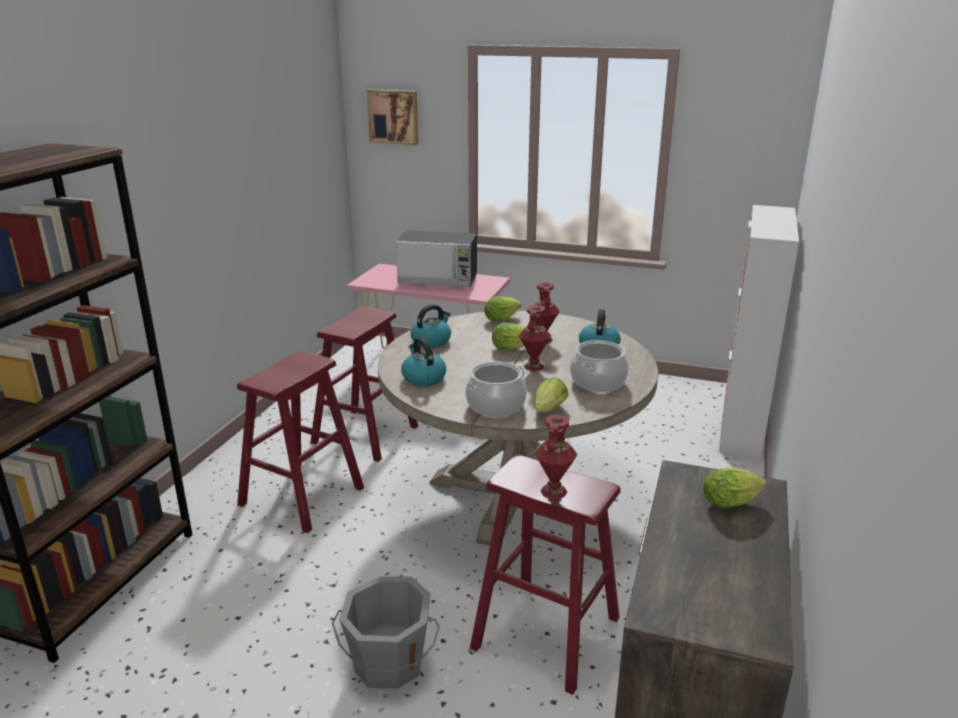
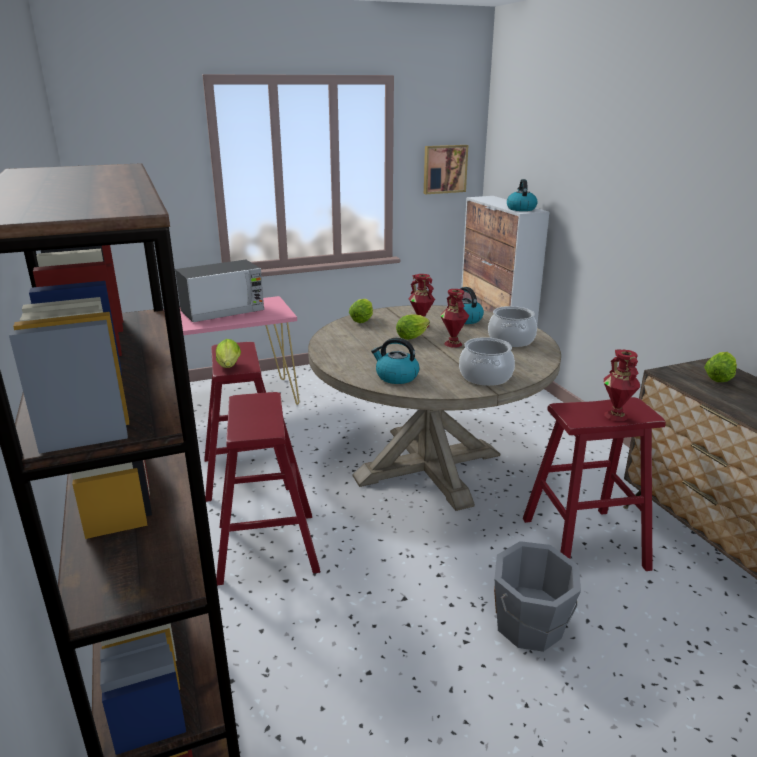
camera: 40 degrees left, 0 degrees up
(394, 116) = (124, 153): picture -> picture (444, 169)
(431, 341) = (344, 350): kettle -> kettle (521, 209)
(548, 411) = (523, 368): lettuce -> lettuce (229, 367)

